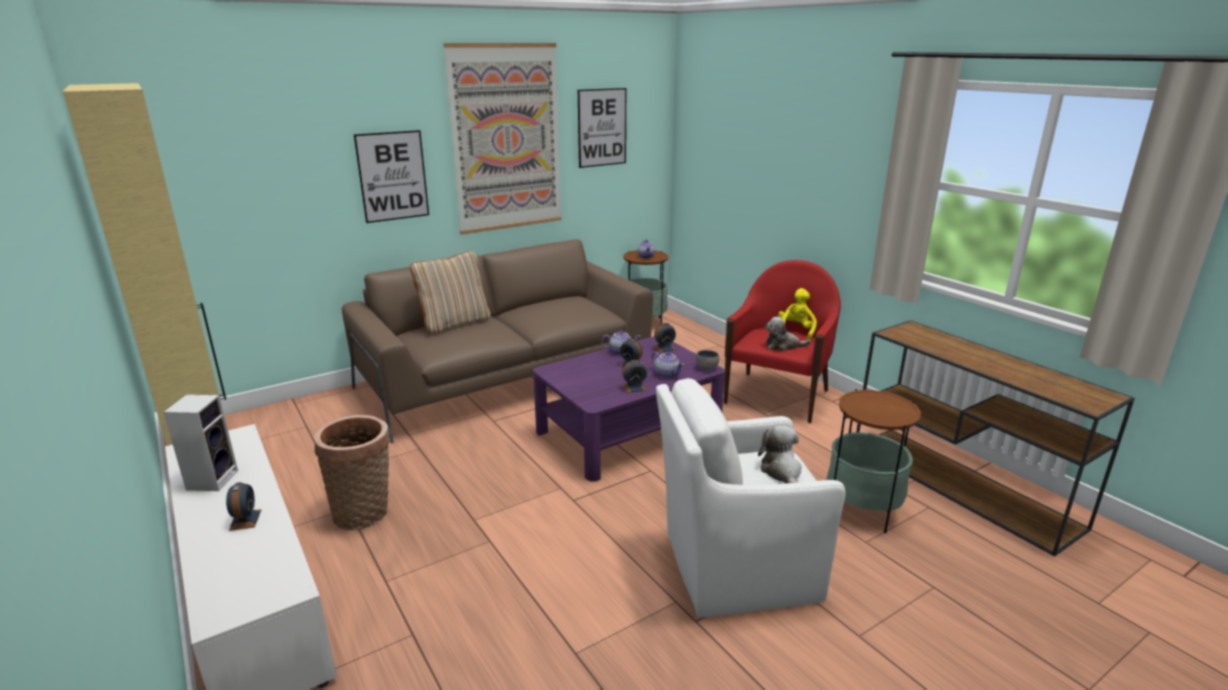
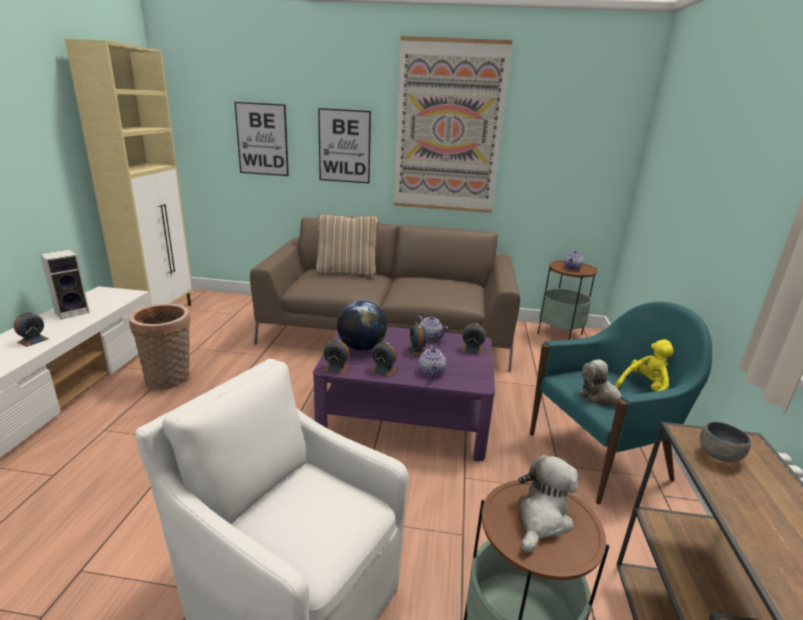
camera: 40 degrees right, 0 degrees up
(587, 380) = (361, 347): none -> globe
(599, 402) = (336, 368): none -> alarm clock
(602, 127) = (553, 130): picture -> picture (262, 139)
(707, 368) = (478, 383): grey bowl -> grey bowl (719, 455)
(777, 396) = (600, 456): red armchair -> turquoise armchair
(782, 472) = (318, 523): plush toy -> plush toy (541, 519)

